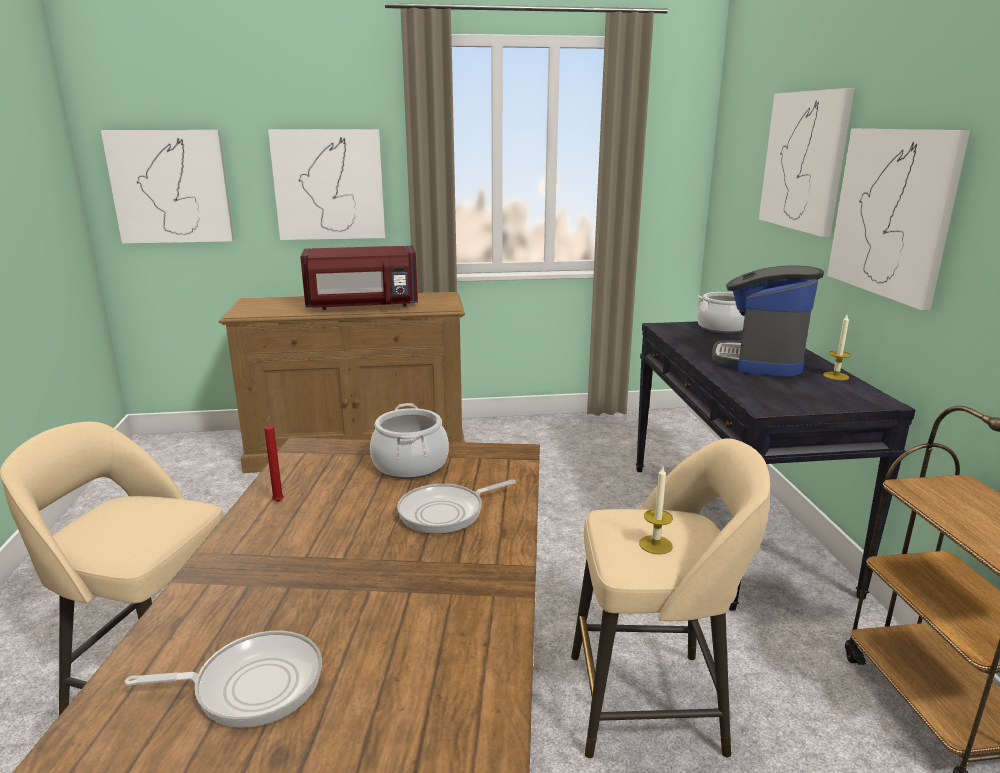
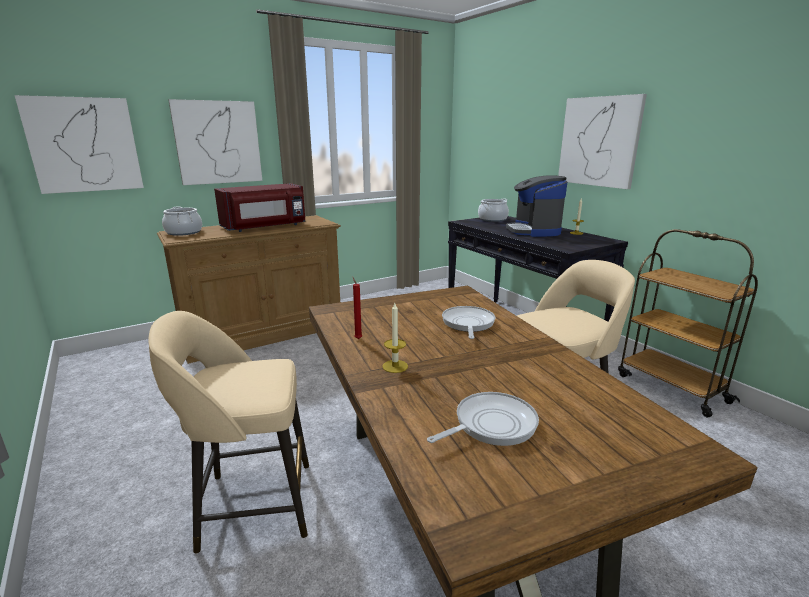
camera: 25 degrees left, 0 degrees up
(410, 465) = (411, 306): cooking pot -> cooking pot (184, 232)
(446, 512) = (468, 324): frying pan -> frying pan turned 150 degrees clockwise
(655, 545) = (570, 322): candle -> candle (395, 366)
(804, 161) = (530, 120): picture -> none

